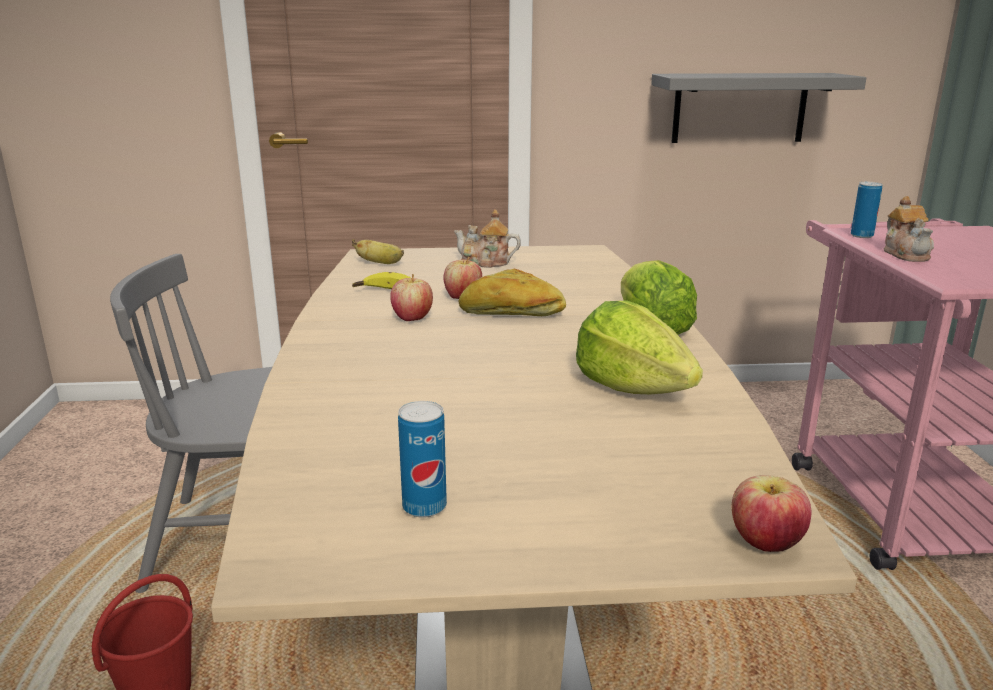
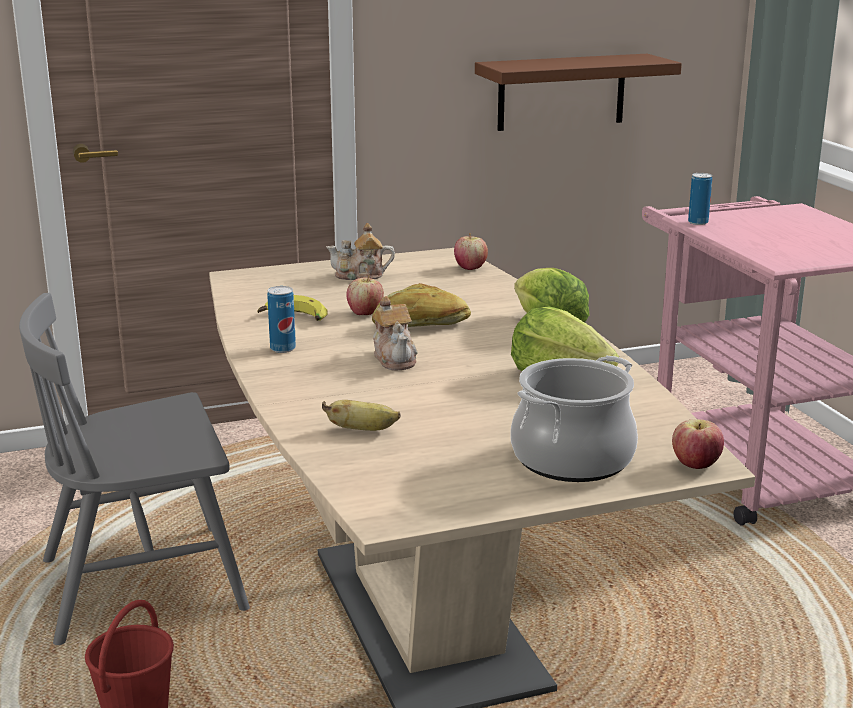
camera: 15 degrees left, 0 degrees up
(381, 263) = (256, 285): banana -> banana (363, 430)
(412, 318) = (335, 337): apple -> apple (470, 268)
(424, 507) = (460, 473): can -> can (283, 349)
(588, 505) = (572, 458): none -> cooking pot
(739, 108) = (561, 92): grey shelf -> brown shelf
(906, 254) = (739, 239): teapot -> teapot (395, 358)

